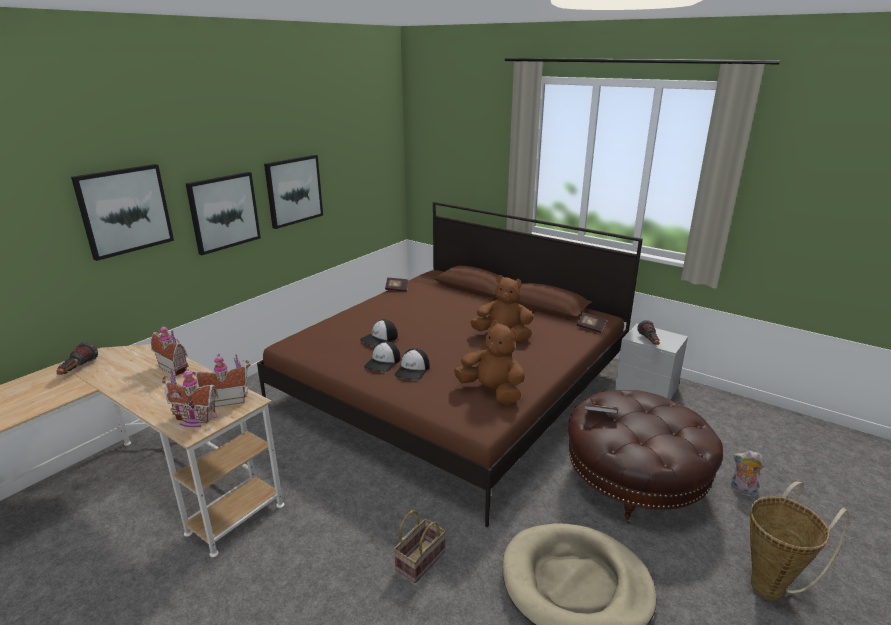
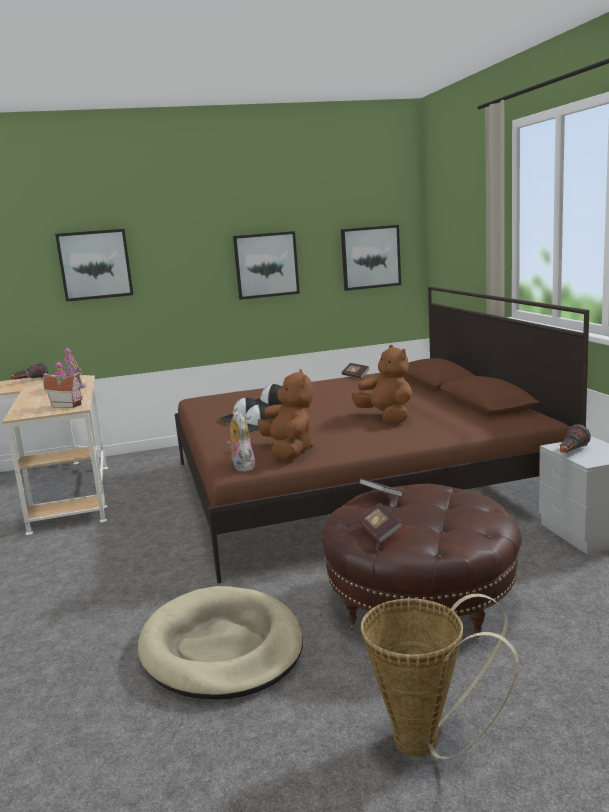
camera: 40 degrees right, 10 degrees down
(195, 419) = (32, 410): toy house -> none
(223, 212) = (186, 277): picture -> picture (370, 257)
(420, 559) = (136, 583): basket -> none
(591, 328) = (501, 425): book -> book (380, 532)
(742, 490) = (551, 656): plush toy -> plush toy (242, 467)

